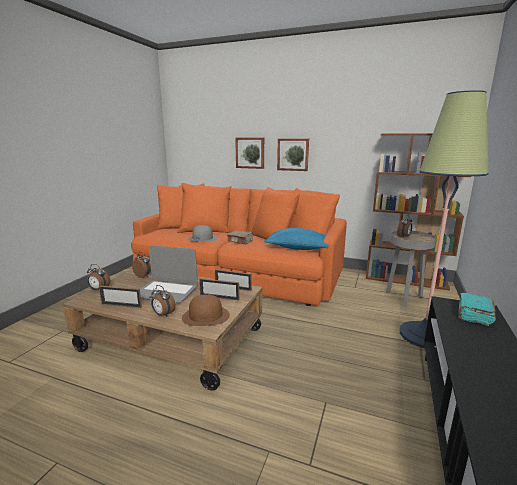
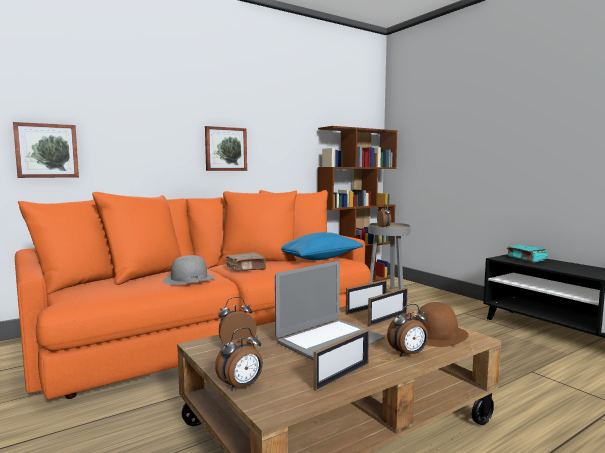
camera: 55 degrees left, 10 degrees down
(250, 153) = (161, 146): picture -> picture (46, 150)
(424, 335) = (454, 308): floor lamp -> none

